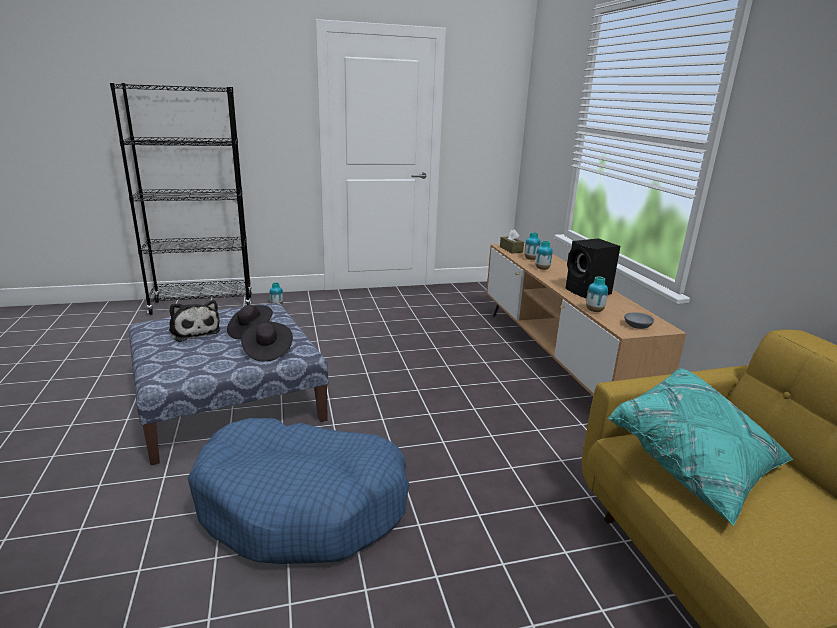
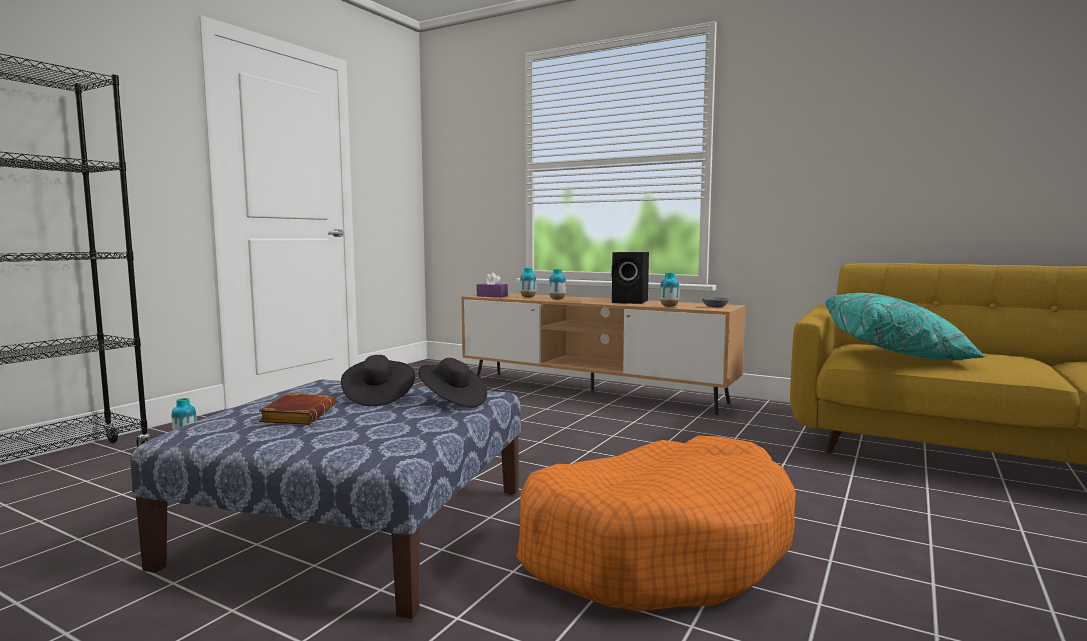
camera: 45 degrees left, 15 degrees down
(194, 331) = (297, 416): plush toy -> brown book
(303, 505) = (656, 548): blue dog bed -> orange dog bed
(511, 249) = (492, 296): brown tissue box -> purple tissue box

